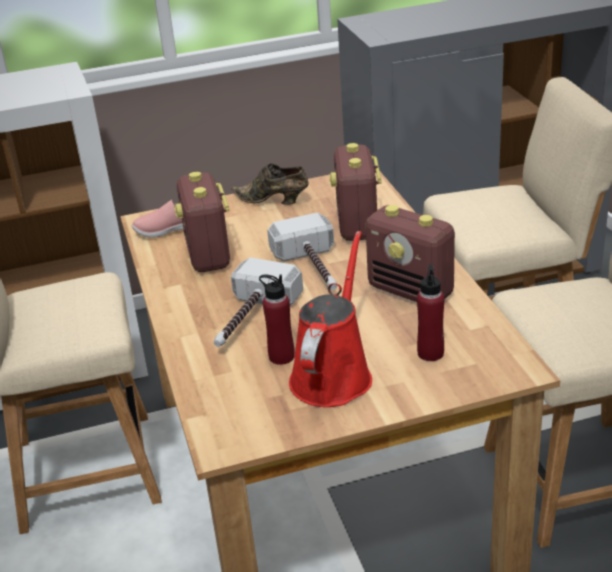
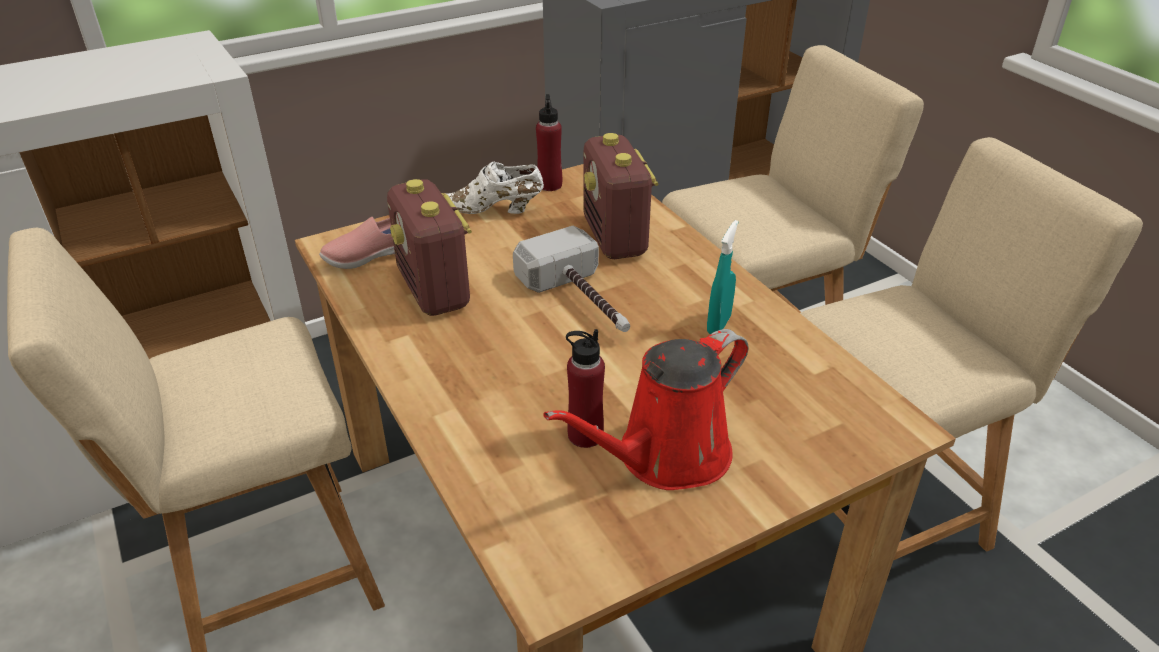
camera: 15 degrees left, 5 degrees up
(249, 319) = (521, 381): hammer -> none
(273, 201) = (496, 210): brown shoe -> white shoe
(333, 374) = (665, 457): red watering can -> red watering can turned 135 degrees counterclockwise
(411, 291) = (718, 325): radio -> turquoise spray bottle
(430, 353) = (779, 412): red bottle -> red bottle (550, 185)

